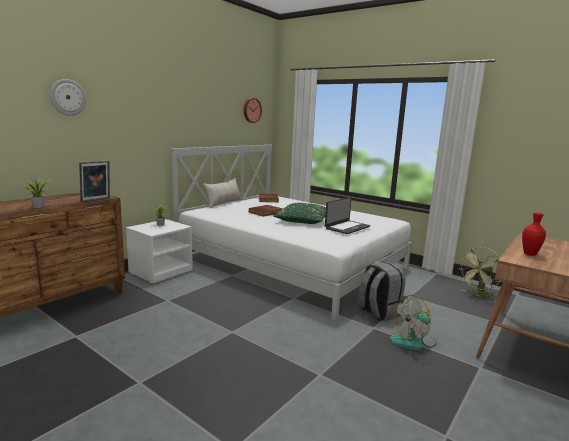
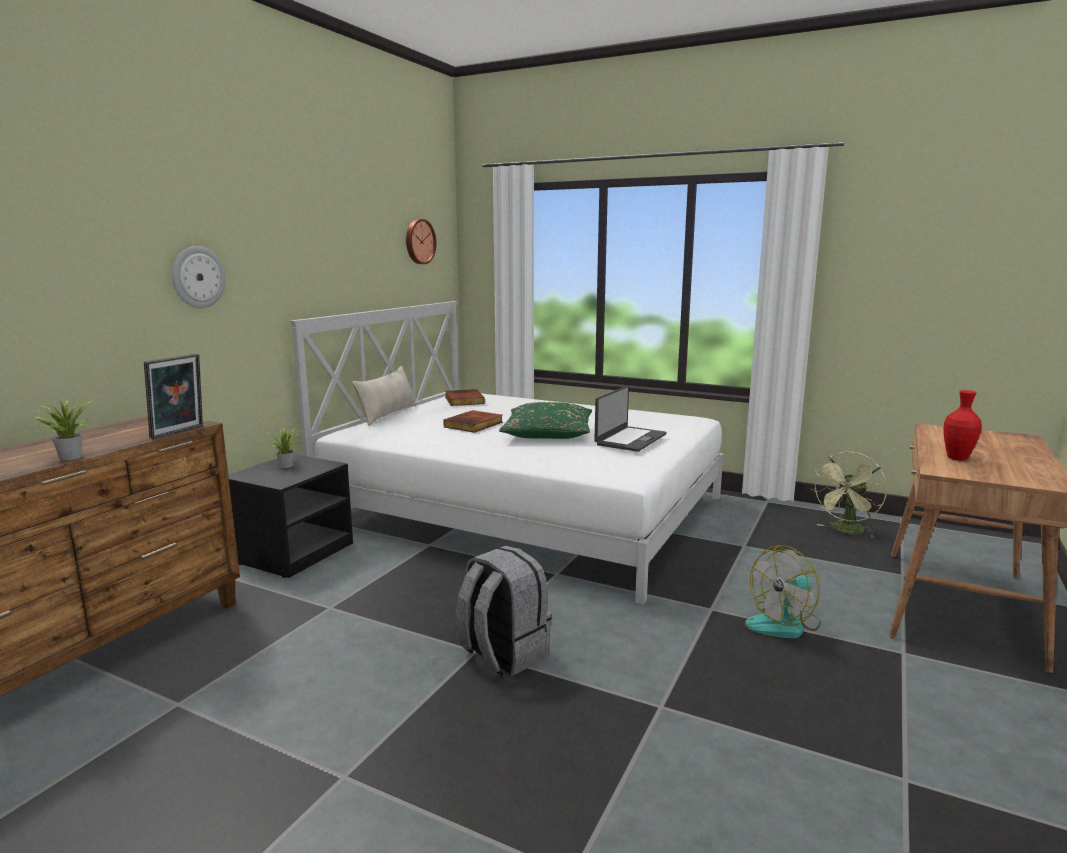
camera: 10 degrees left, 0 degrees up
(68, 97) = (96, 234): wall clock -> wall clock (198, 277)
(161, 271) = (293, 552): white nightstand -> black nightstand
(378, 312) = (707, 581): grey backpack -> grey backpack (502, 654)

